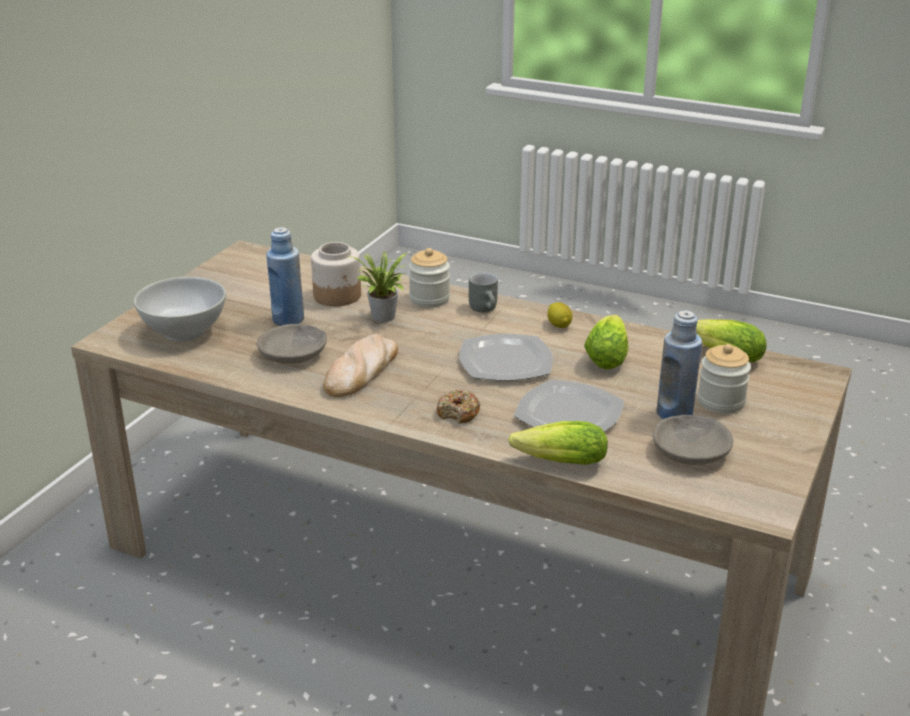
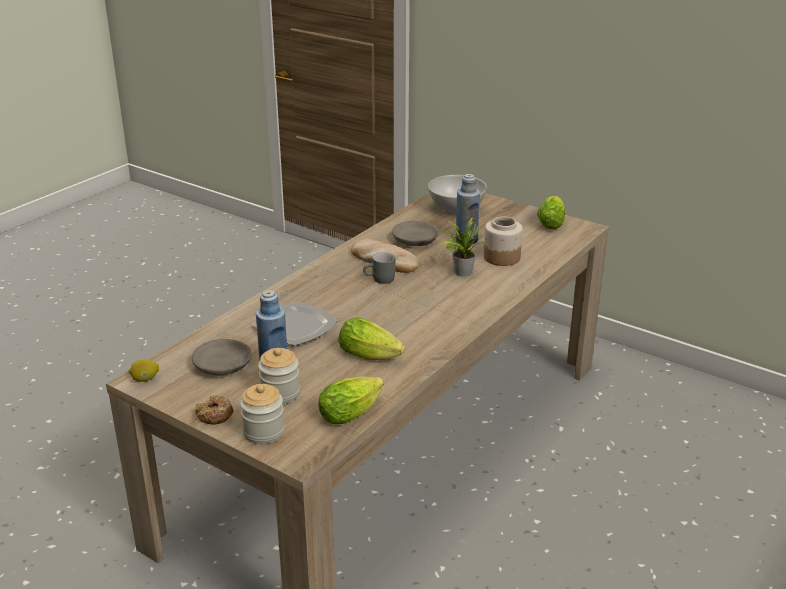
camera: 100 degrees right, 0 degrees up
(429, 299) = (490, 291): jar -> jar (264, 432)
(458, 413) = (315, 288): donut -> donut (215, 415)
(486, 309) = (468, 313): grey mug -> grey mug (380, 280)
(506, 361) = (379, 312): plate -> none
(556, 462) = (240, 314): lettuce -> lettuce (552, 222)
(559, 325) = (430, 341): lemon -> lemon (145, 379)

